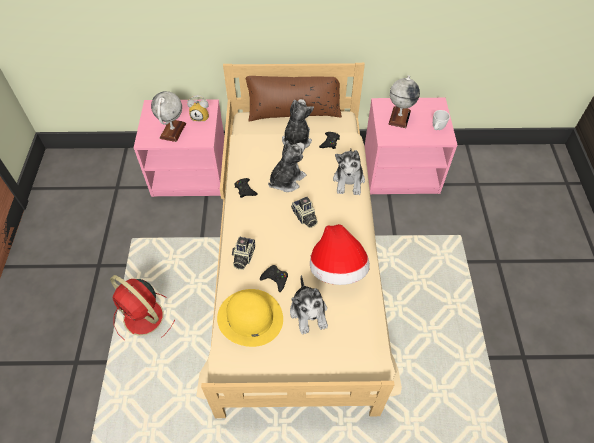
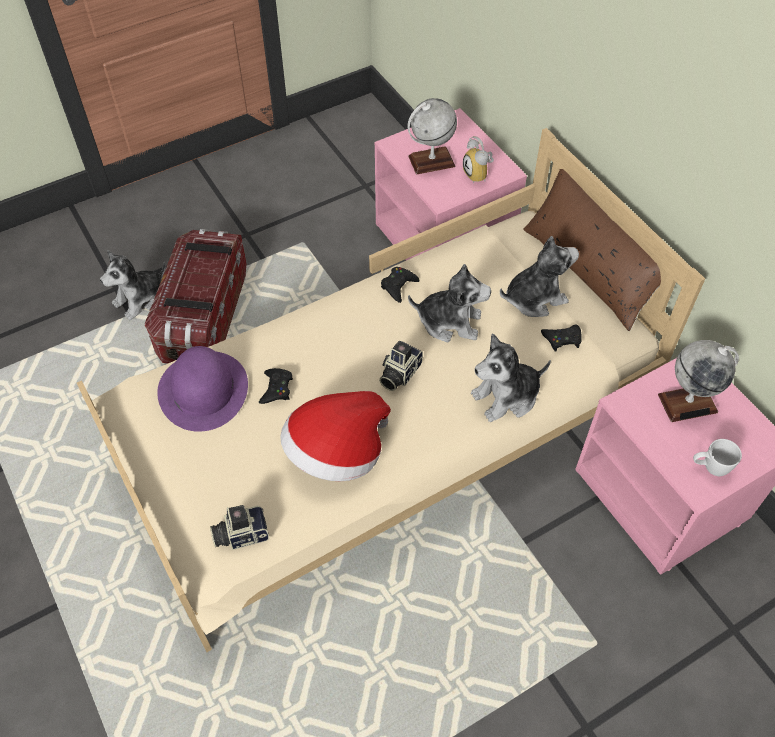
camera: 60 degrees right, 0 degrees up
(145, 318) = (204, 317): red fan -> storage box
(243, 257) = (289, 337): camera -> camera (241, 534)
(249, 318) = (203, 389): yellow hat -> purple hat
(309, 312) = (247, 451): plush toy -> plush toy (141, 299)

